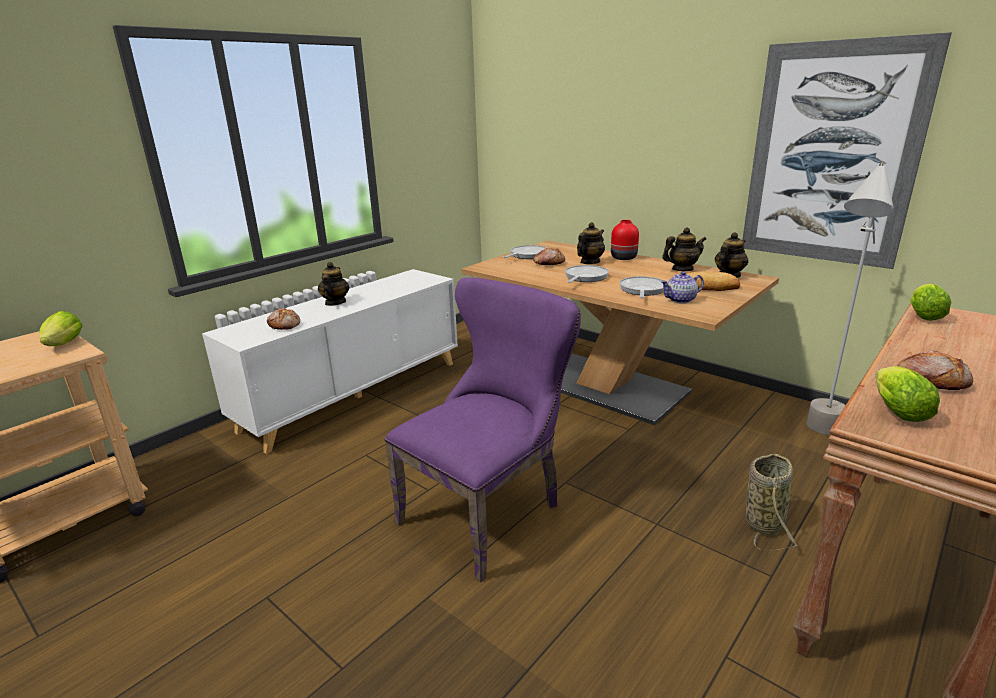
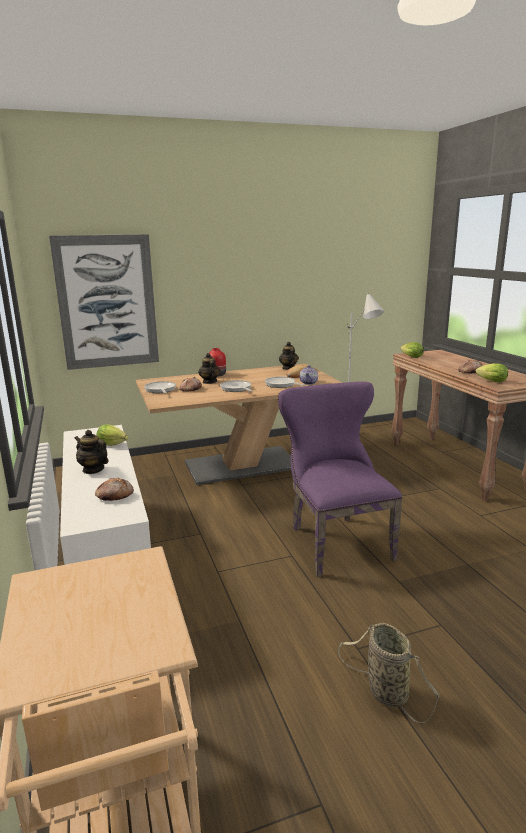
camera: 60 degrees left, 5 degrees down
(63, 345) = (105, 568): lettuce -> lettuce (114, 445)
(682, 269) = (262, 371): teapot -> none
(763, 521) = (404, 475): basket -> basket (384, 691)
(831, 155) = (313, 292): picture -> picture (107, 302)

